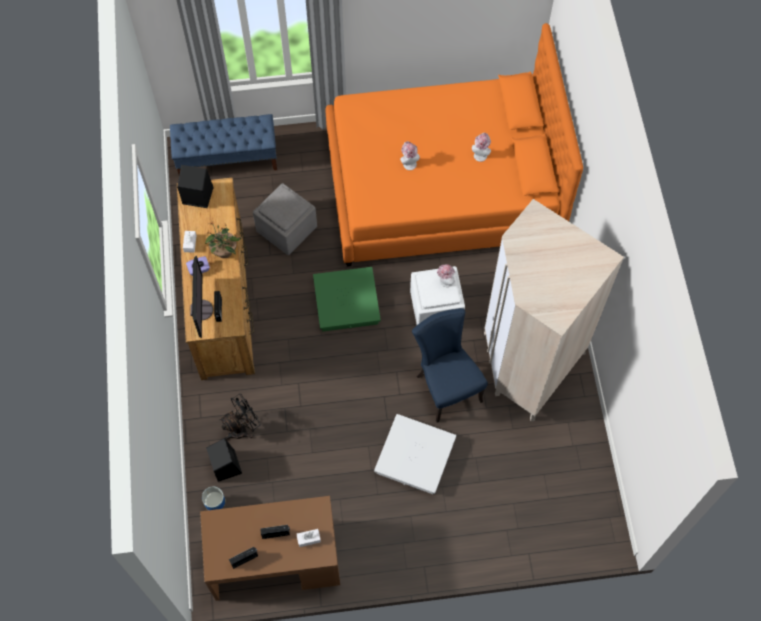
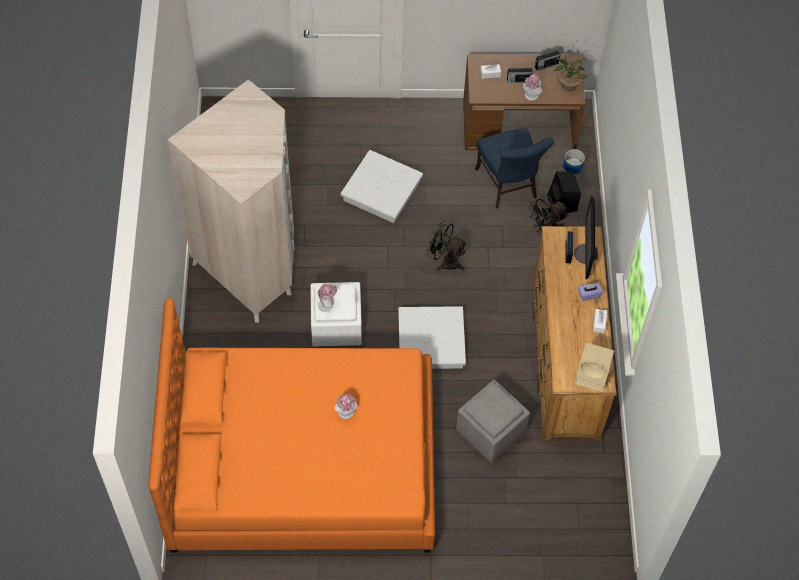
camera: 175 degrees left, 5 degrees down
(197, 196) = (592, 376): black speaker -> beige speaker
(224, 251) = (561, 310): potted plant -> potted plant (568, 84)
(228, 160) = (557, 528): blue bench -> none
(341, 385) = (445, 261): none -> black fan
(347, 302) = (430, 342): green storage box -> white storage box
(445, 385) = (340, 249): blue chair -> blue chair (508, 186)
(480, 154) = (261, 414): hat -> hat (530, 96)

